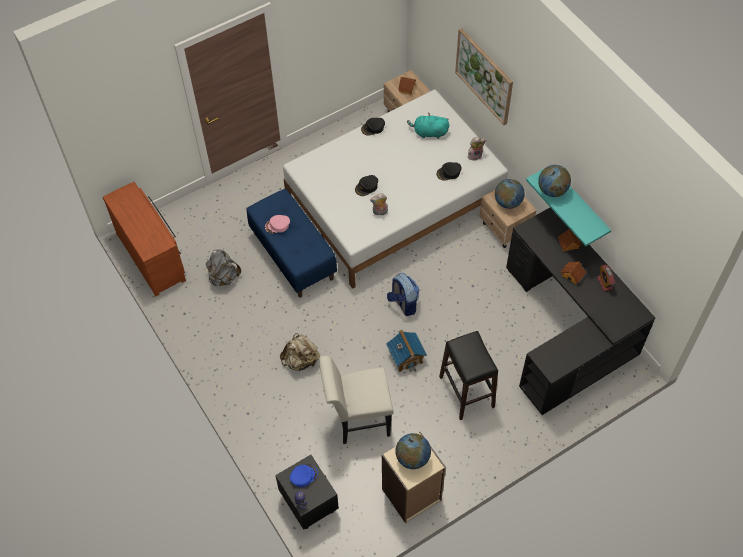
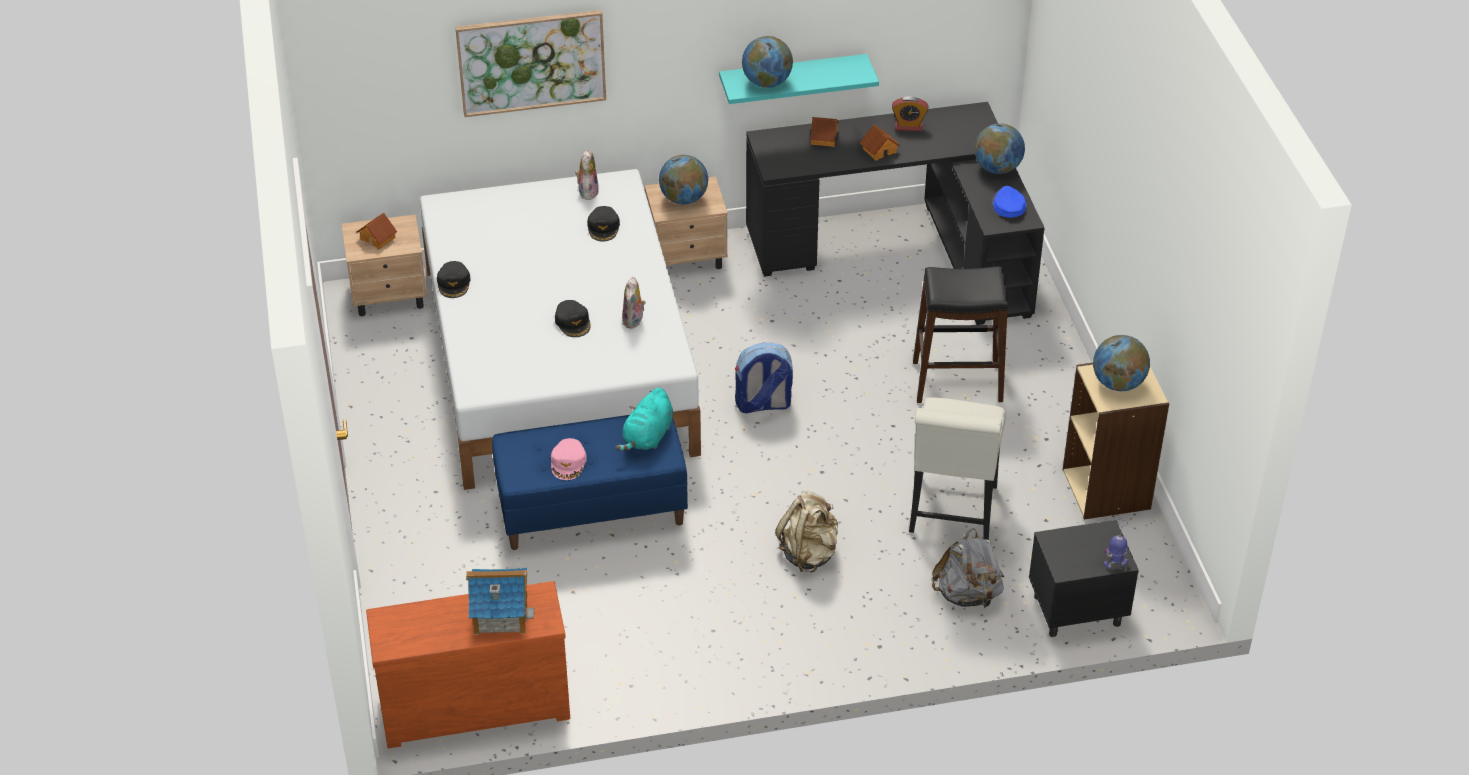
camera: 70 degrees left, 15 degrees down
(223, 277) = (583, 613): grey backpack -> grey backpack (967, 595)
(303, 475) = (1069, 549): blue cap -> blue cap (1008, 206)
(406, 356) = (863, 429): toy house -> toy house (500, 614)
(429, 133) = (508, 226): turquoise plush toy -> turquoise plush toy (647, 437)
(595, 342) = (997, 168): none -> globe

